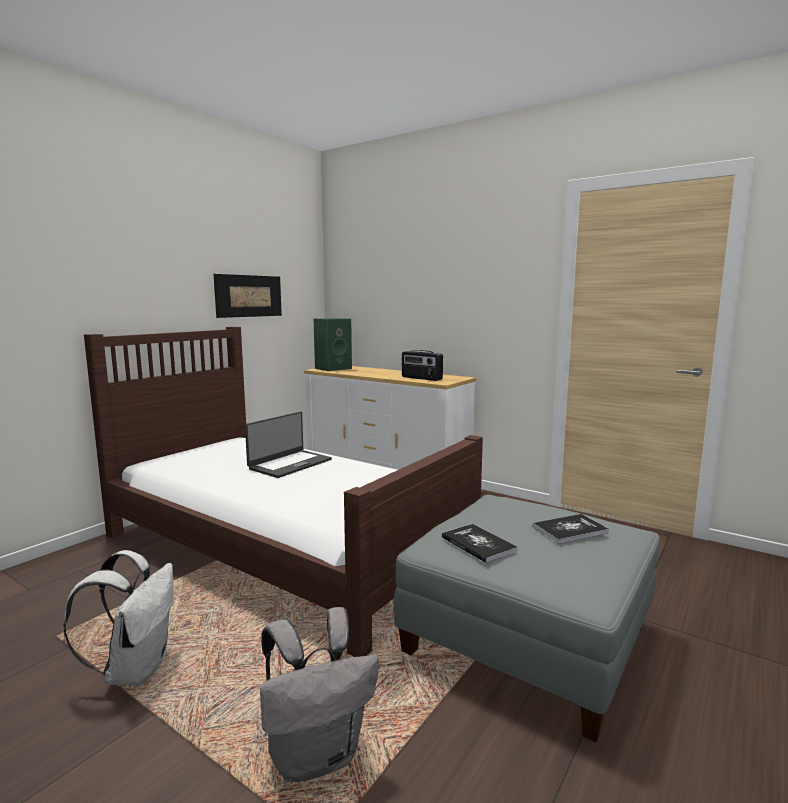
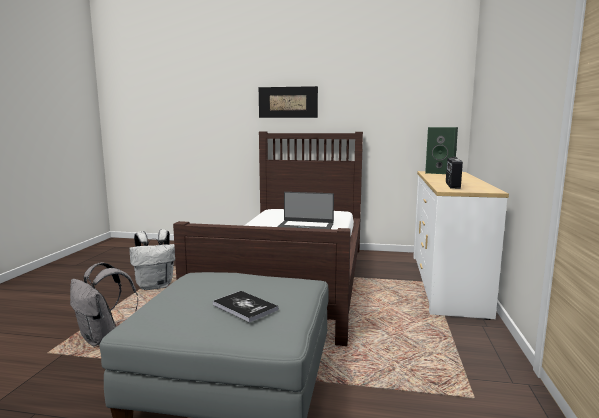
camera: 65 degrees right, 0 degrees up
(249, 296) = (381, 109): picture -> picture (288, 102)
(478, 544) = (199, 283): book -> none

